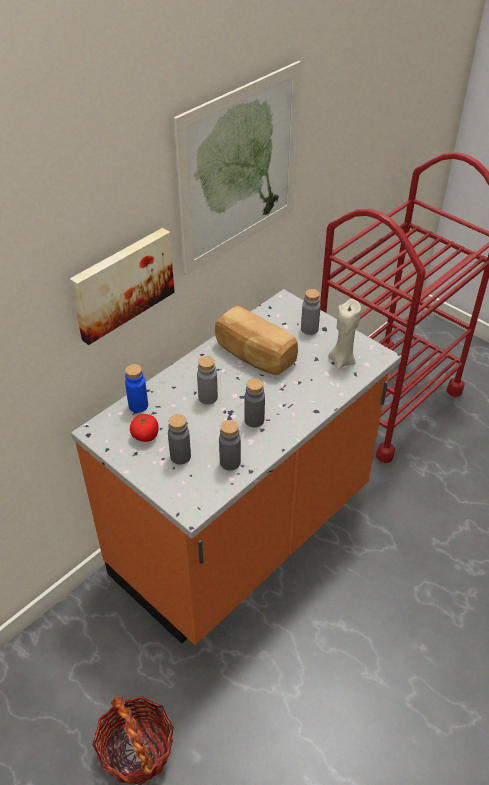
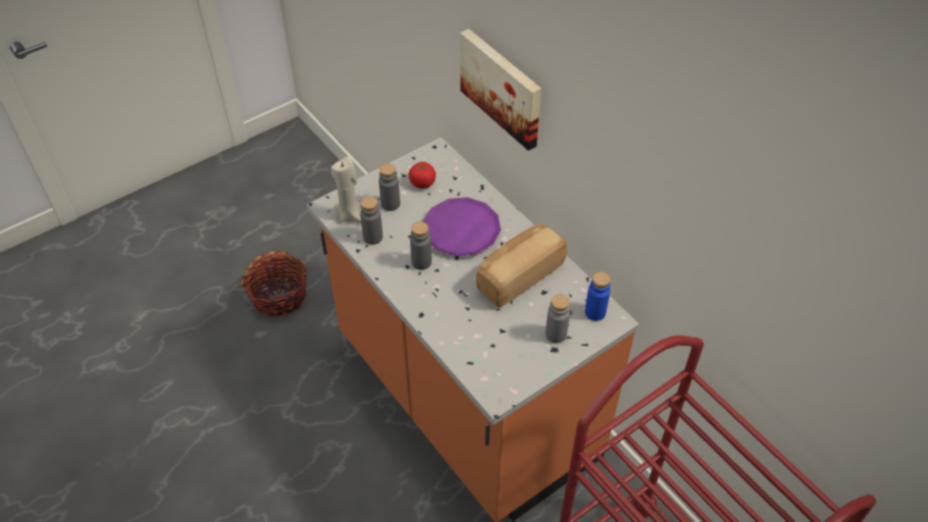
camera: 100 degrees right, 5 degrees up
(138, 405) = (462, 180): blue bottle -> blue bottle (595, 312)
(208, 397) = (461, 231): grey bottle -> purple plate
(240, 169) = (624, 138): picture -> none
(342, 360) = (495, 355): beige candle -> beige candle (350, 214)

